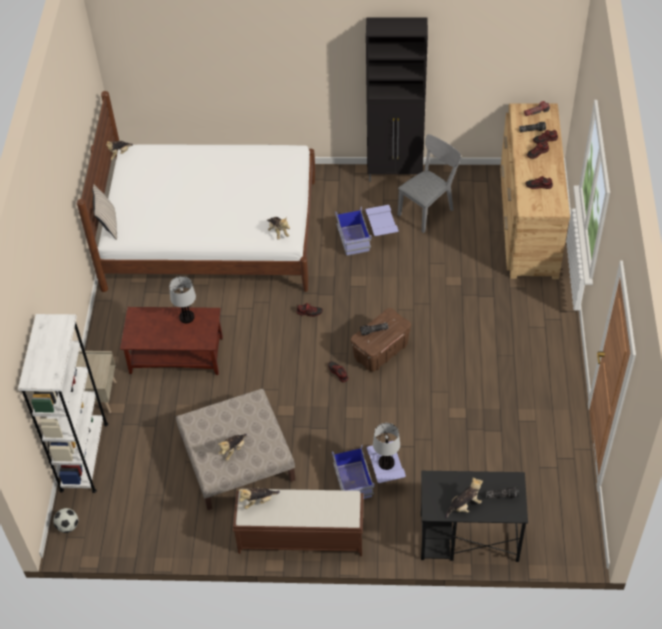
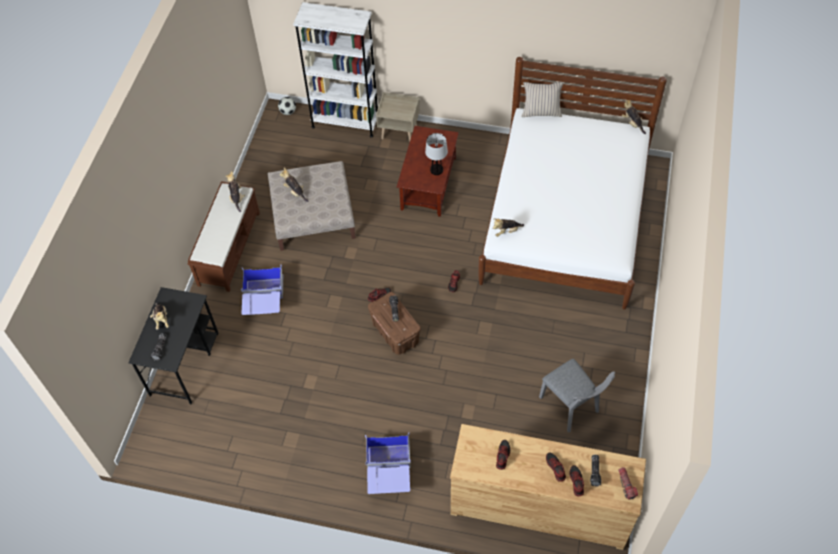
camera: 100 degrees right, 5 degrees up
(367, 238) = (540, 344): blue storage box -> blue storage box (389, 473)
(386, 463) = (260, 303): table lamp -> none
(395, 174) = (629, 386): black cabinet -> none

